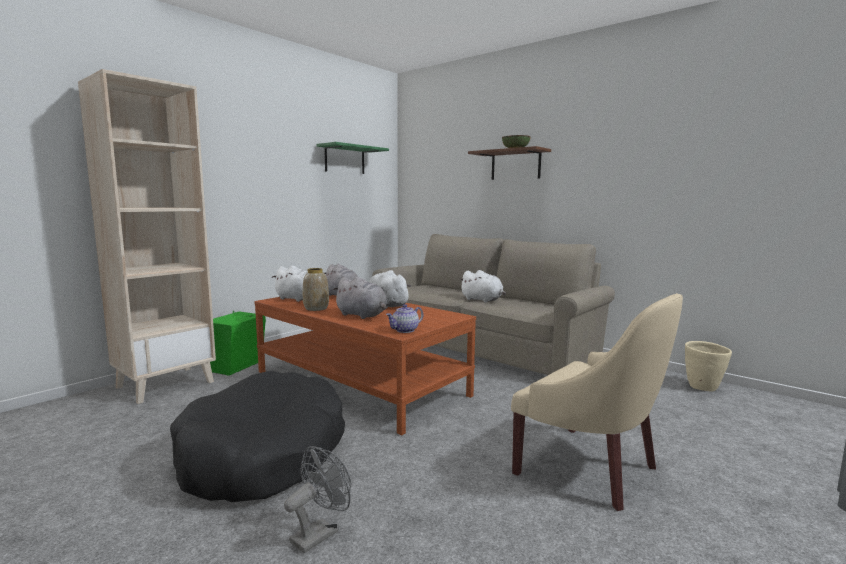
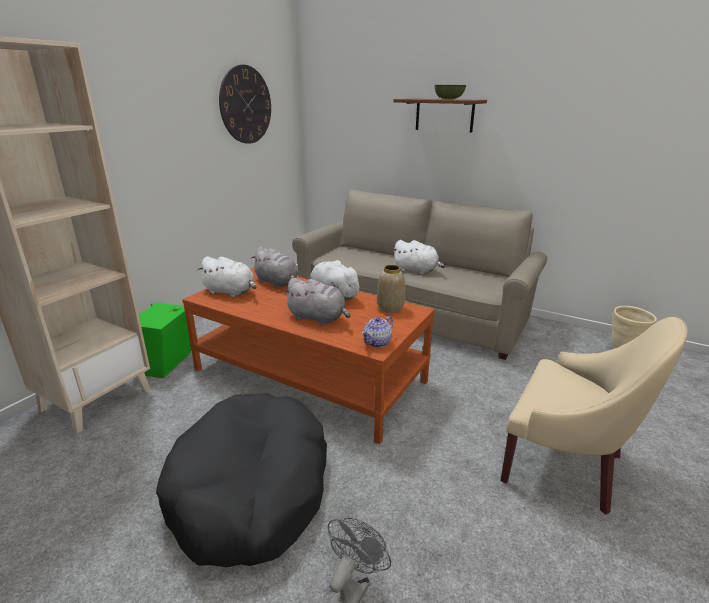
camera: 10 degrees left, 15 degrees up
(316, 308) = (261, 309): vase -> vase (390, 308)
(344, 160) = (245, 105): green shelf -> wall clock

